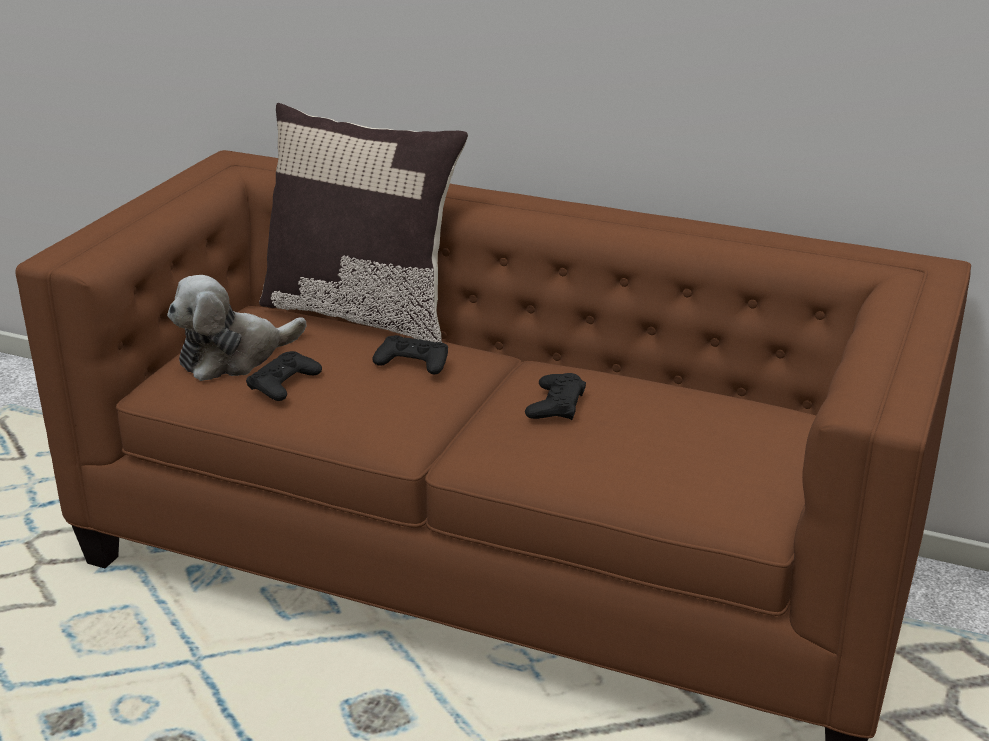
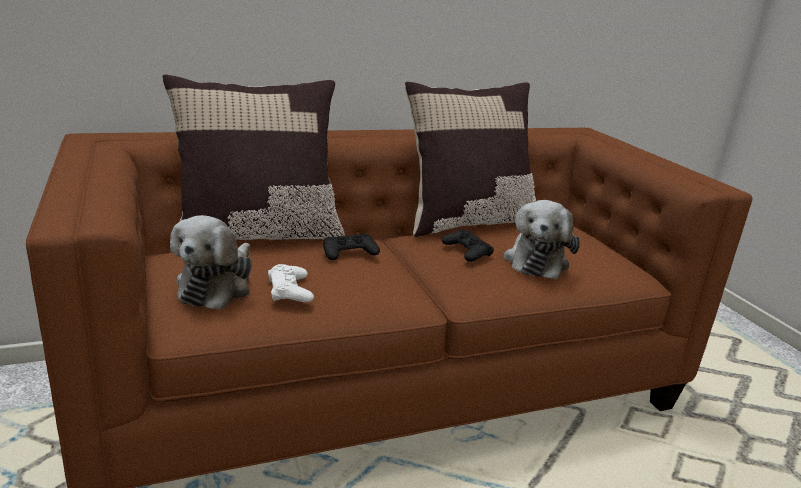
camera: 45 degrees left, 5 degrees down
(284, 383) = (290, 290): black game controller -> white game controller
(624, 447) = (536, 261): none -> plush toy
(649, 370) = (467, 223): none -> pillow

